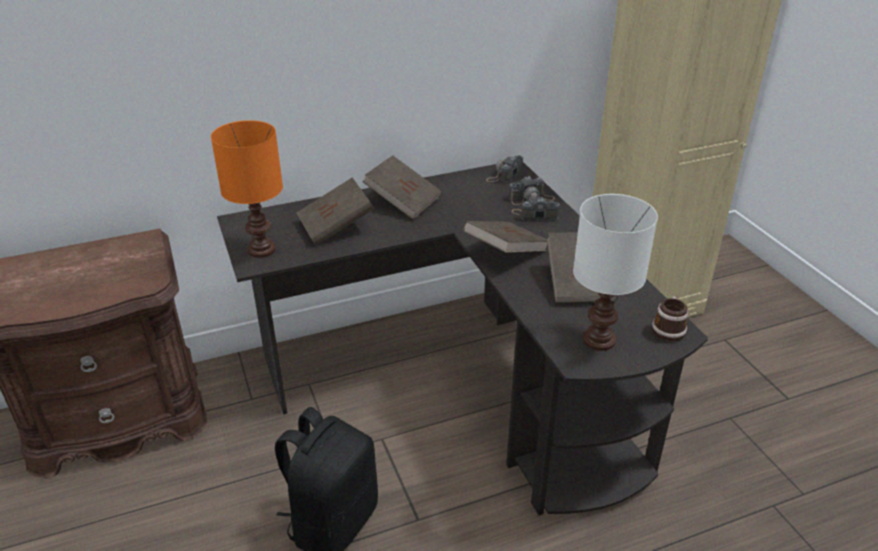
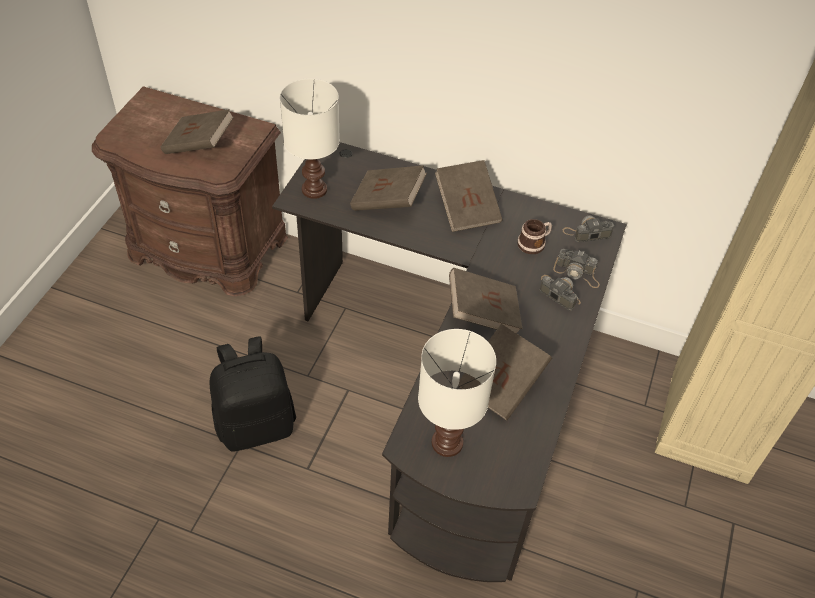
camera: 40 degrees right, 15 degrees up
(99, 275) = (199, 145): none -> brown book
(261, 250) = (313, 190): orange table lamp -> white table lamp
(668, 328) = (514, 476): mug -> mug (534, 243)

